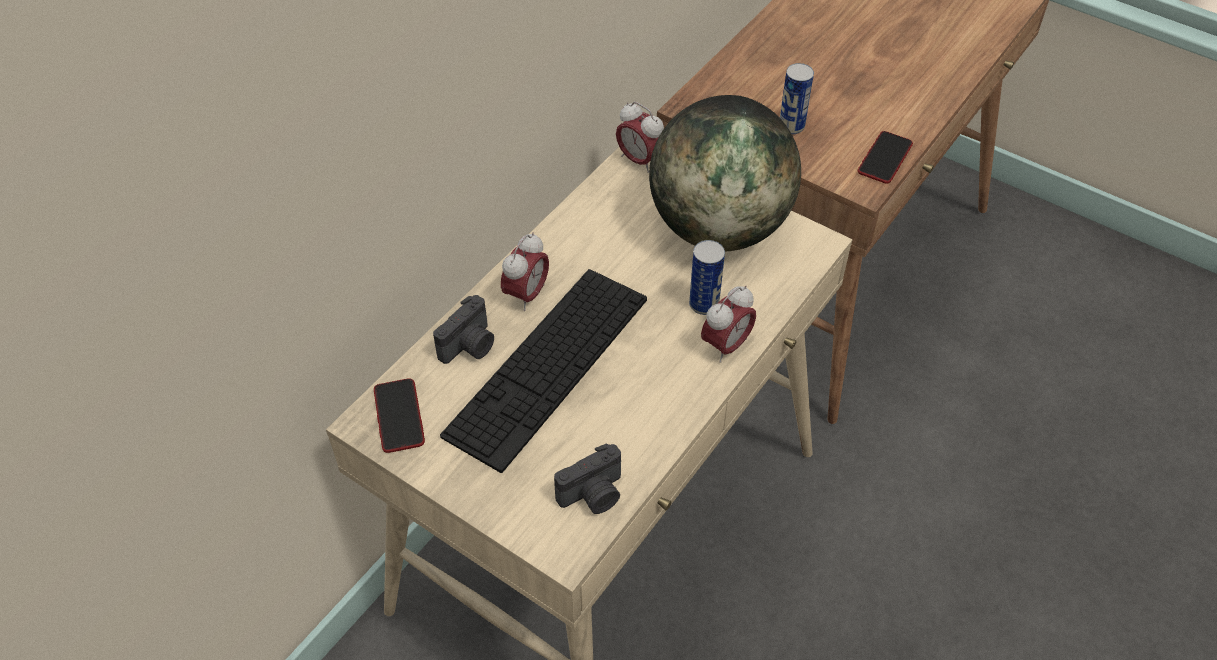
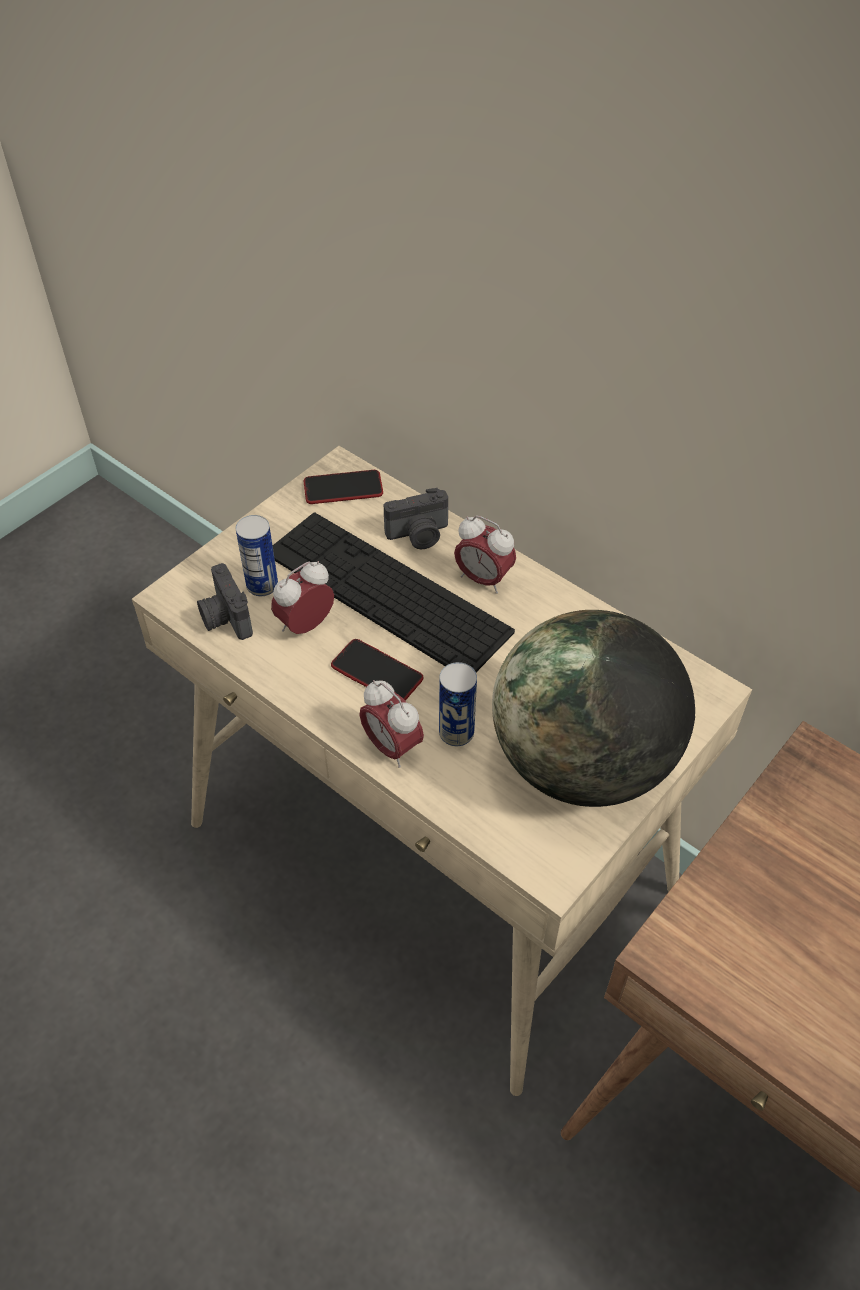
camera: 95 degrees right, 0 degrees up
(470, 346) = (419, 535): camera -> camera turned 60 degrees counterclockwise
(640, 160) = (702, 693): alarm clock -> alarm clock (305, 625)
(791, 126) = (791, 879): can -> can (262, 585)
(885, 158) = (730, 997): phone -> phone (377, 672)

